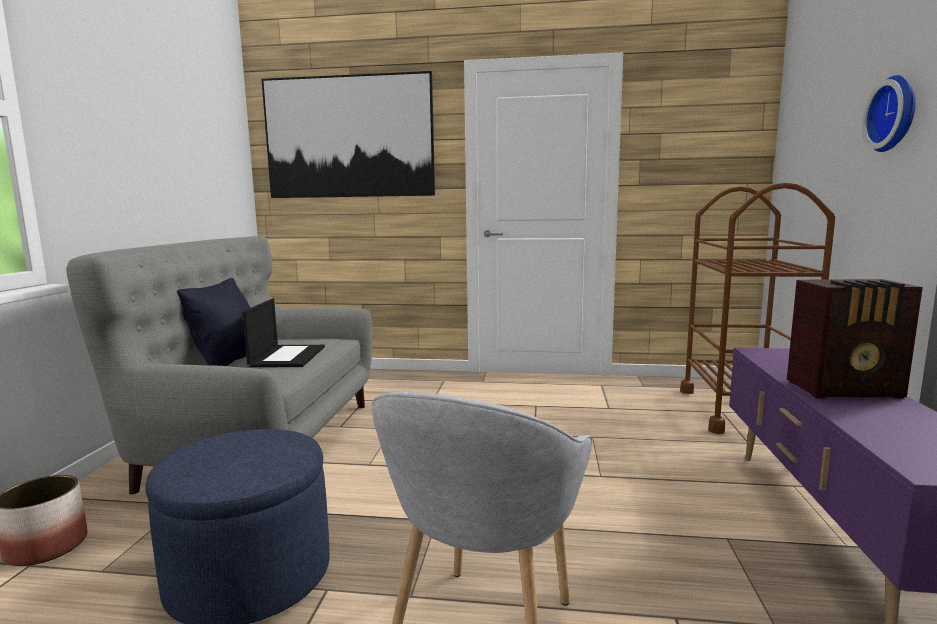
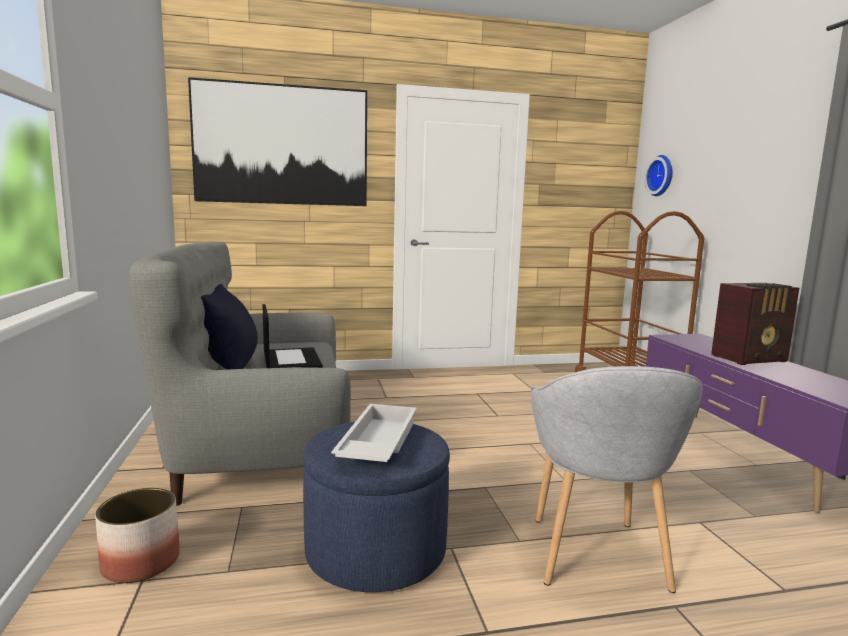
camera: 20 degrees left, 0 degrees up
(232, 457) = (376, 443): none -> white tray
(895, 114) = (753, 168): wall clock -> wall clock (662, 175)

